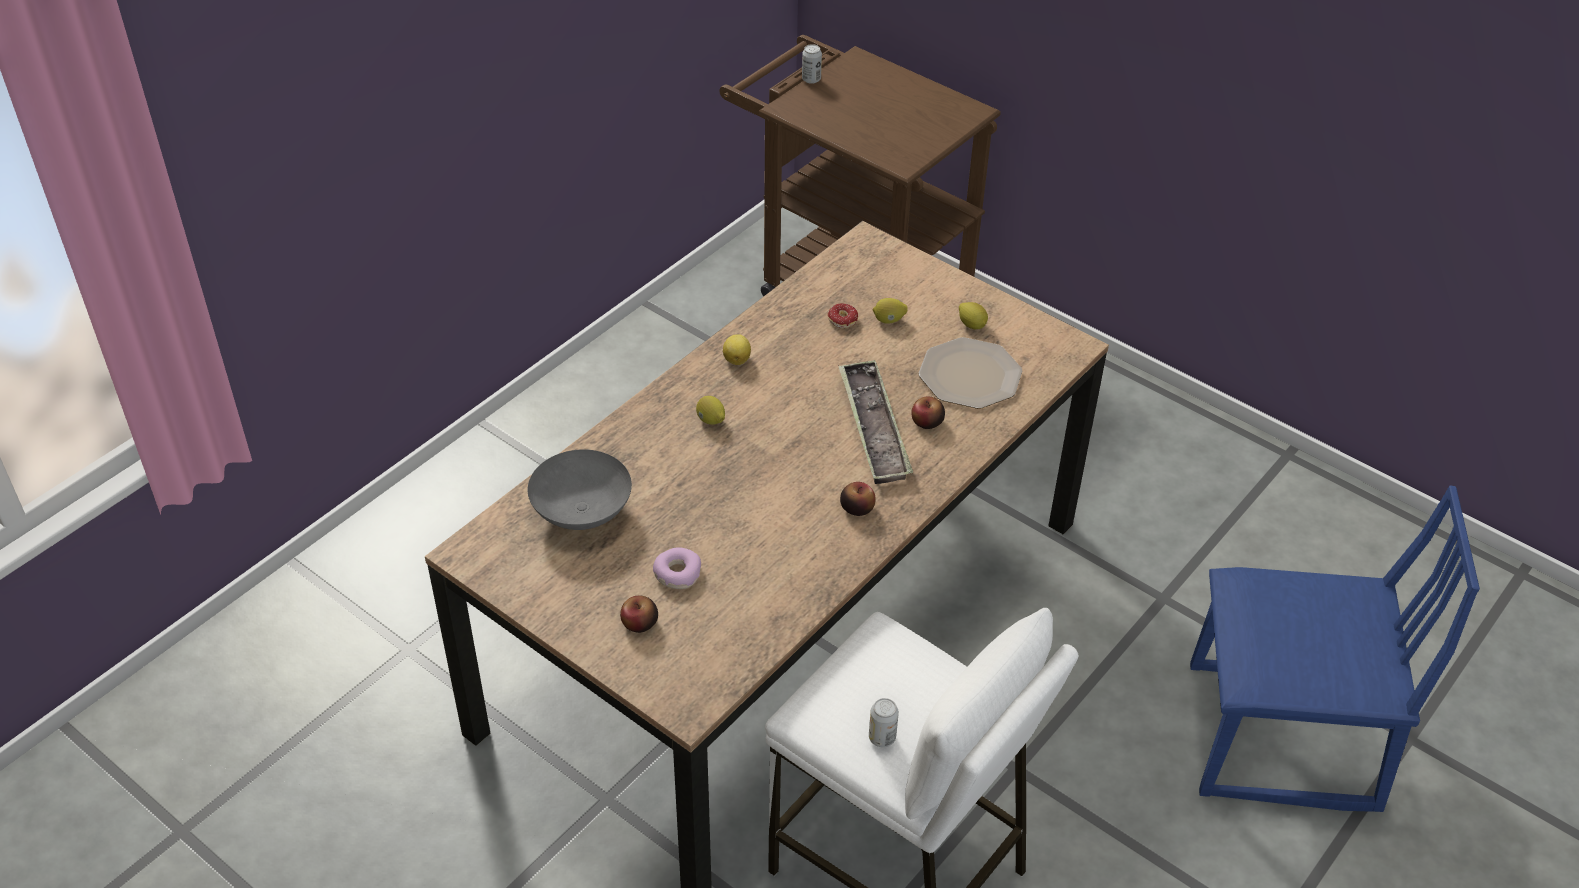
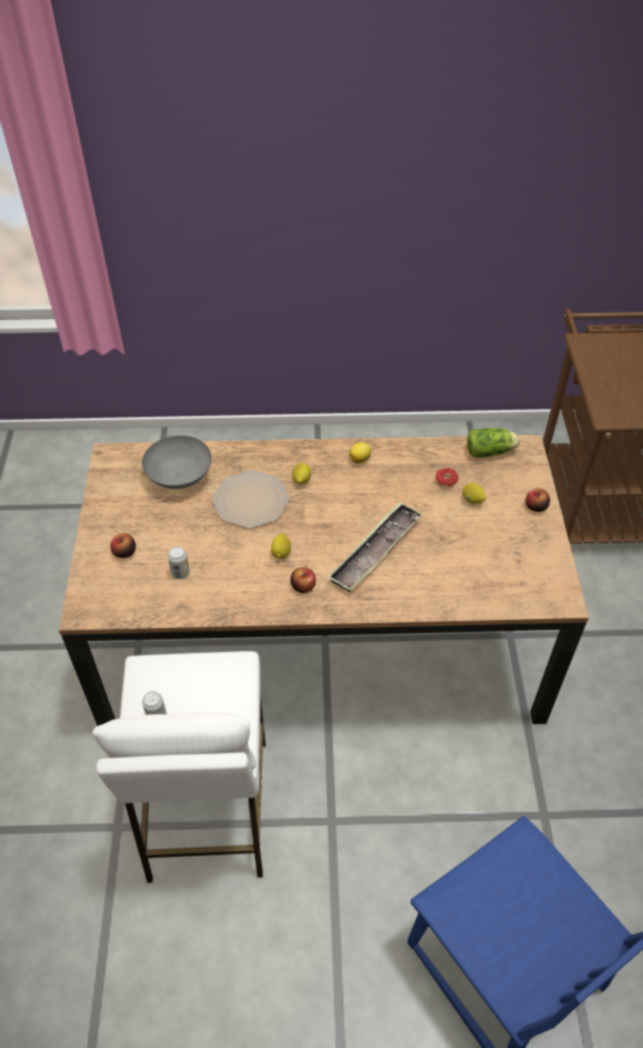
camera: 50 degrees right, 5 degrees up
(677, 573) = (174, 543): donut -> none
(811, 79) = (620, 334): can -> can (180, 573)
(843, 266) = (491, 451): none -> lettuce
(927, 422) = (408, 572): apple -> apple (535, 506)
(970, 374) = (473, 566): plate -> plate (251, 500)
(972, 325) = (517, 539): lemon -> lemon (281, 552)

